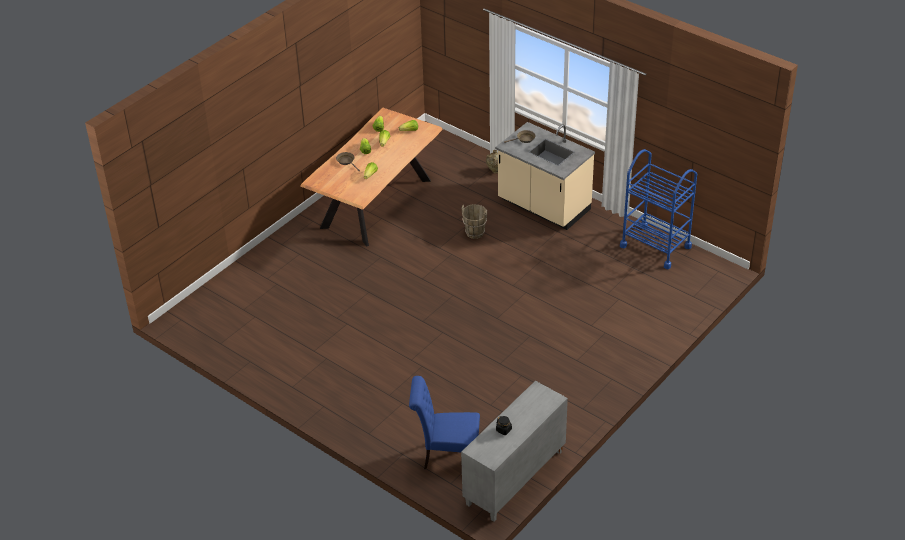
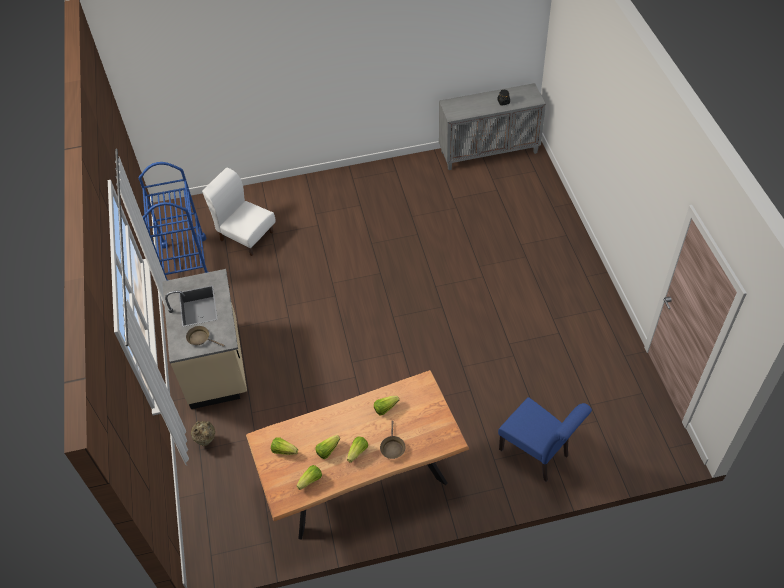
camera: 140 degrees left, 10 degrees up
(447, 456) = (522, 189): blue chair -> blue chair (537, 454)
(475, 233) = (307, 373): brown bucket -> none
(636, 287) = (246, 236): none -> white chair

